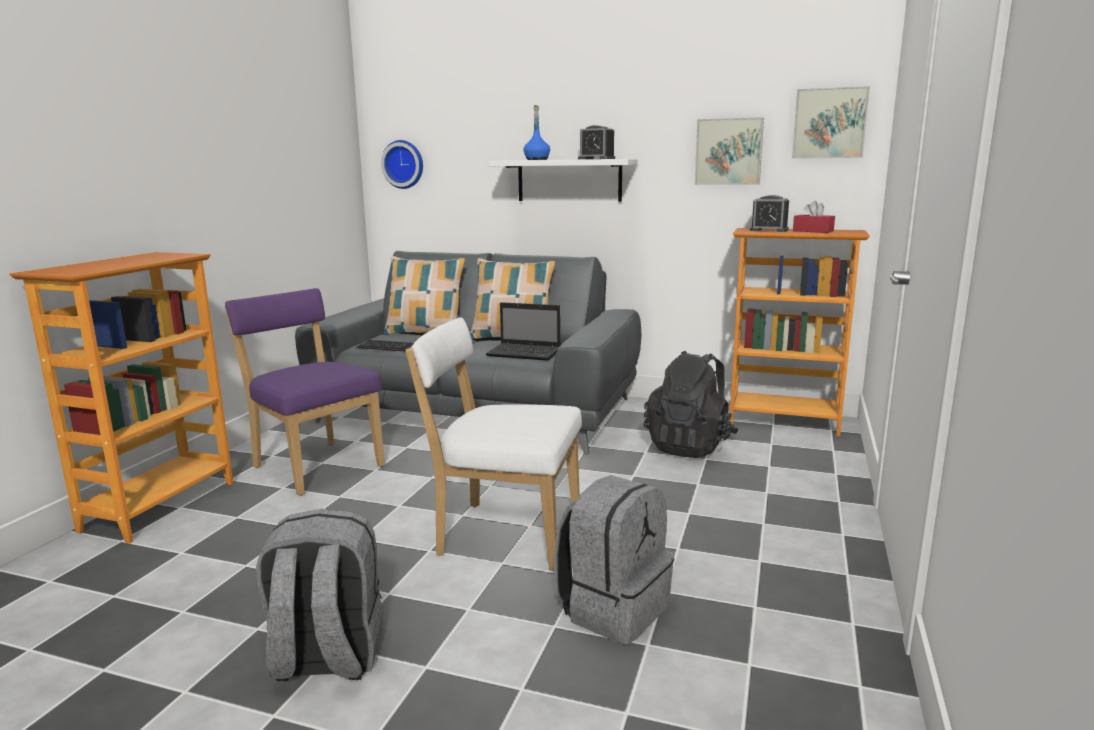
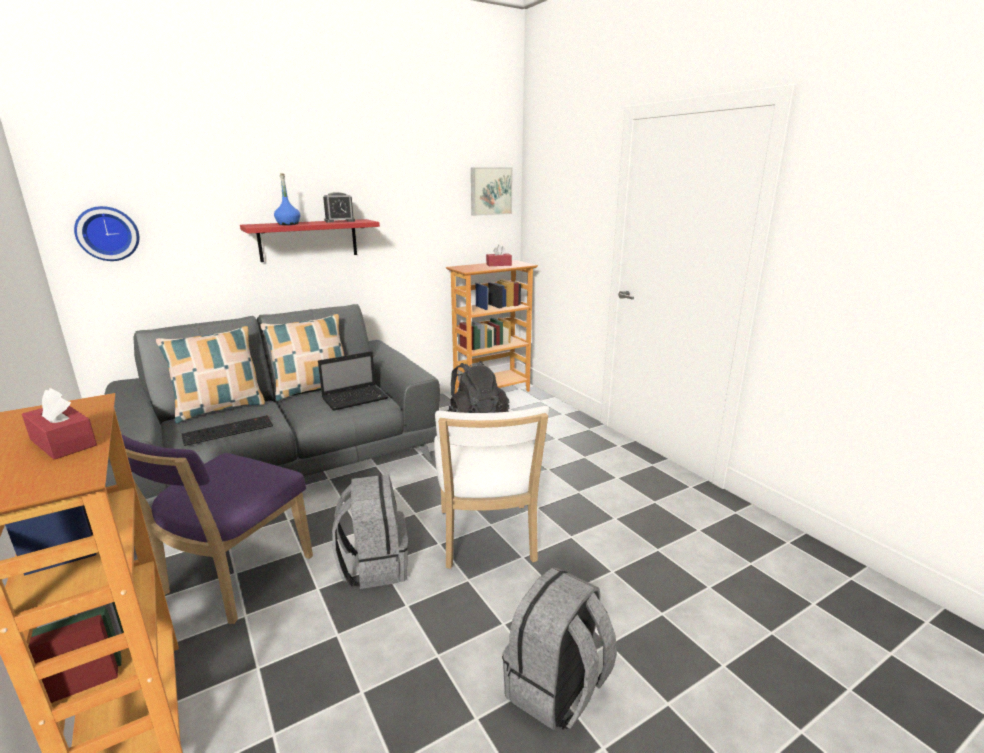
camera: 50 degrees left, 5 degrees up
(122, 263) = (63, 442): none -> red tissue box
(315, 465) = (233, 579): purple chair -> purple chair turned 60 degrees counterclockwise
(503, 534) = (487, 539): white chair -> white chair turned 60 degrees counterclockwise
(569, 180) = (308, 240): white shelf -> red shelf
(613, 609) = (615, 543): grey backpack -> grey backpack (374, 565)
(728, 151) = (432, 211): picture -> none
(769, 230) = (473, 267): alarm clock -> none

